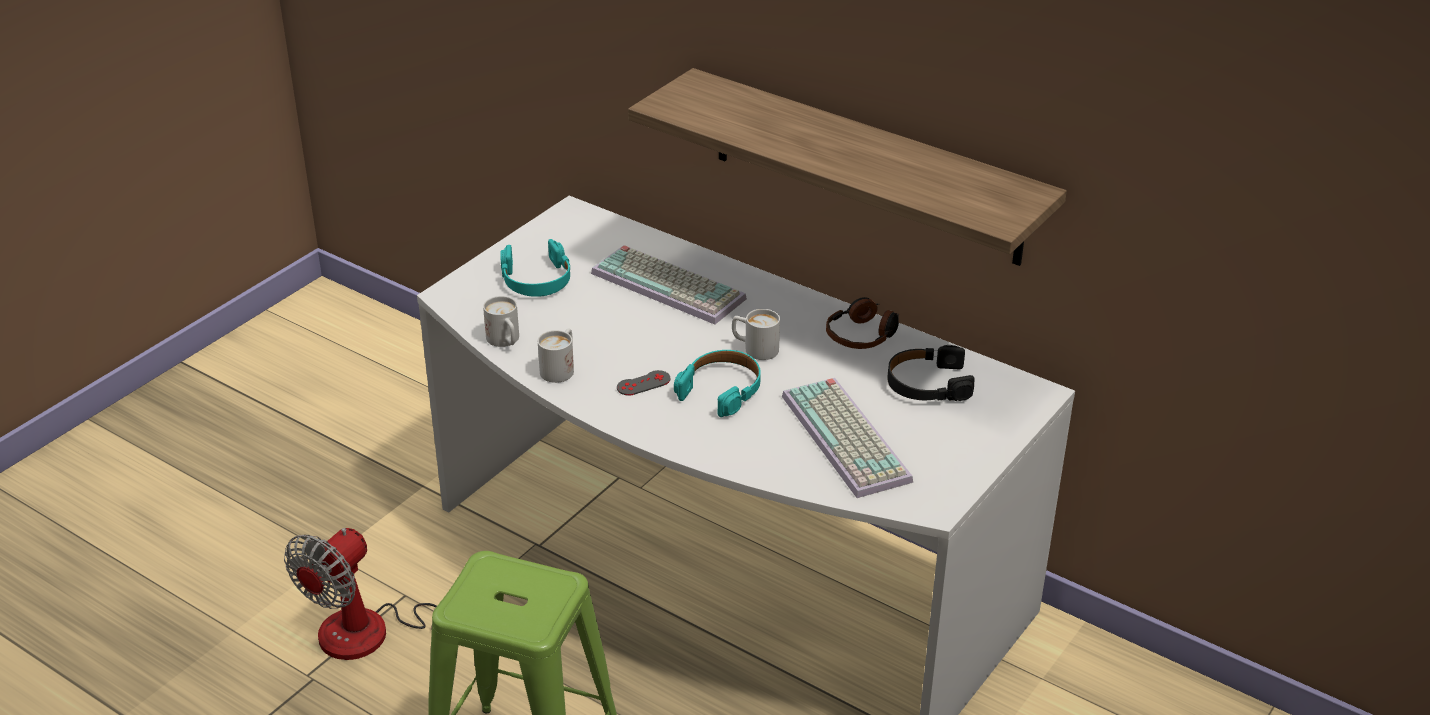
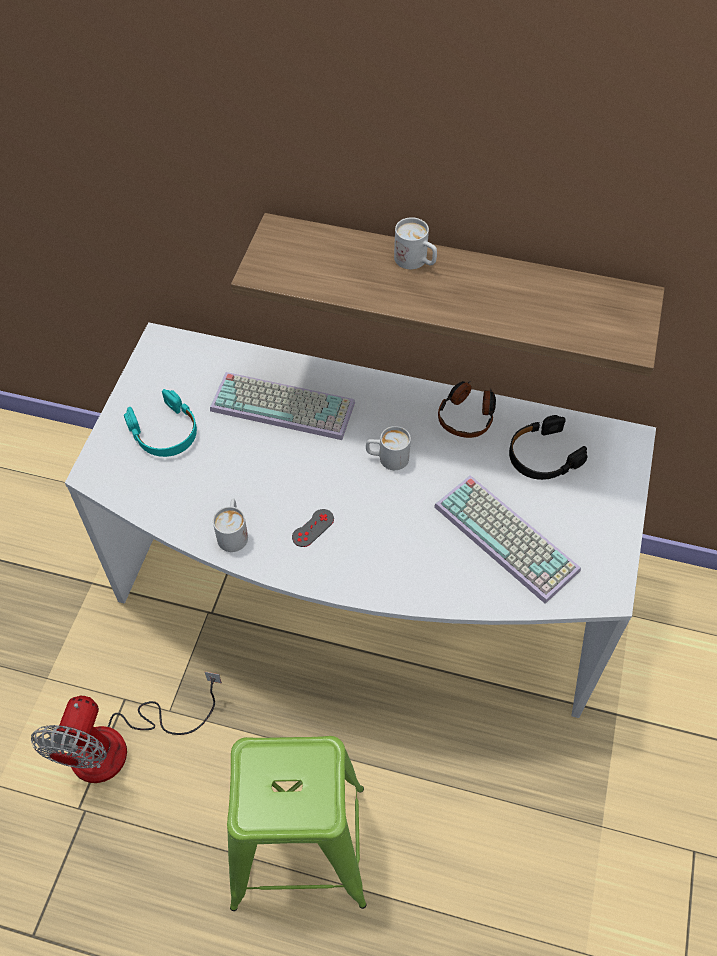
camera: 20 degrees left, 20 degrees up
(505, 341) = (170, 515): white mug -> white mug (416, 261)
(721, 389) = (381, 514): turquoise headphones -> none

